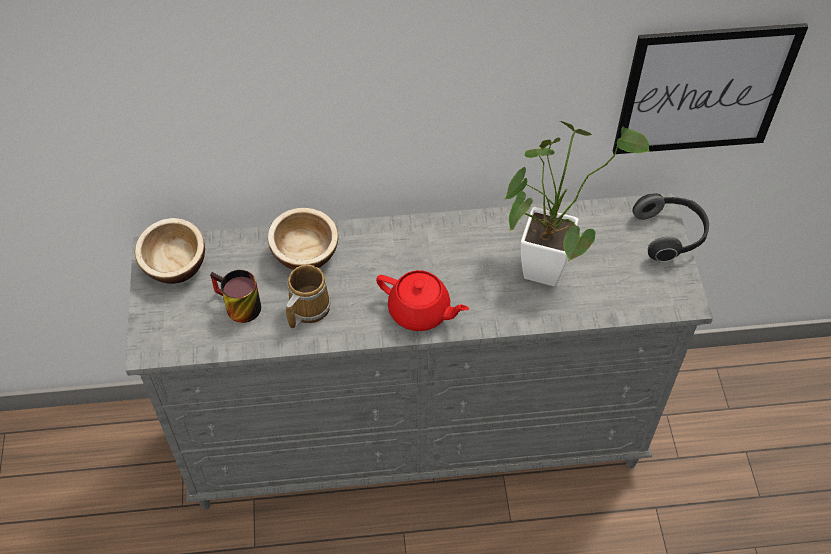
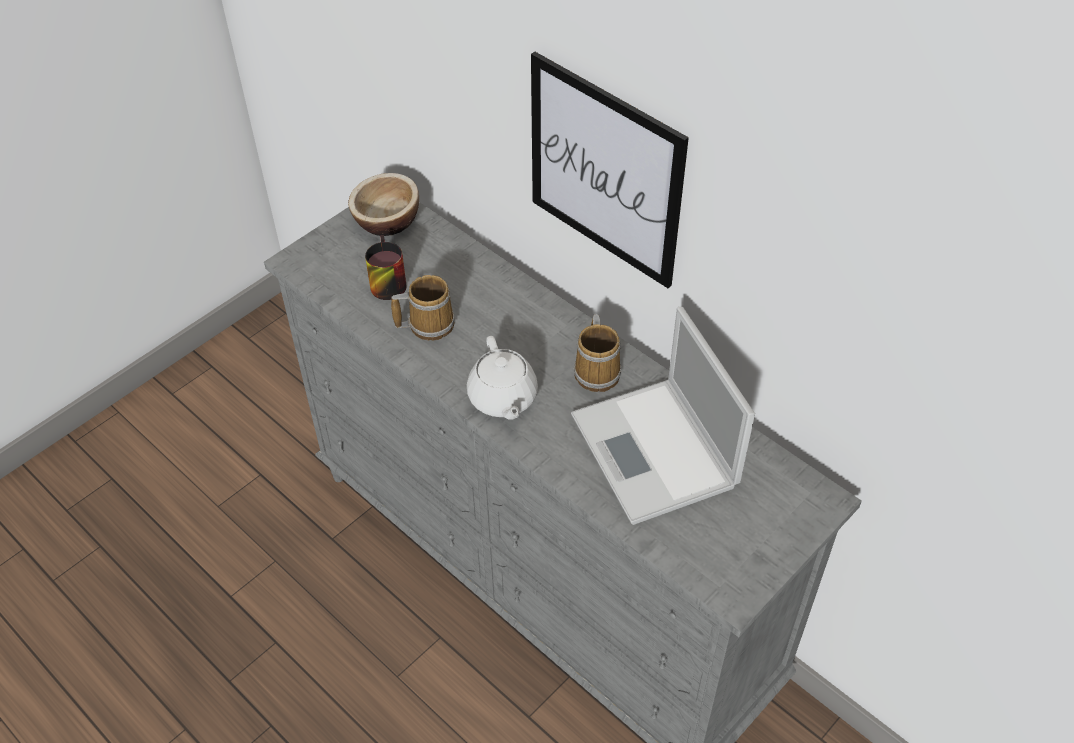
camera: 50 degrees right, 5 degrees down
(305, 253) = (481, 286): bowl -> none
(420, 311) = (502, 398): red teapot -> white teapot
(450, 244) = (598, 371): none -> mug
(546, 262) = (655, 452): potted plant -> laptop
(670, 235) = (803, 530): headphones -> none
(704, 90) = (915, 385): picture -> picture (605, 171)

